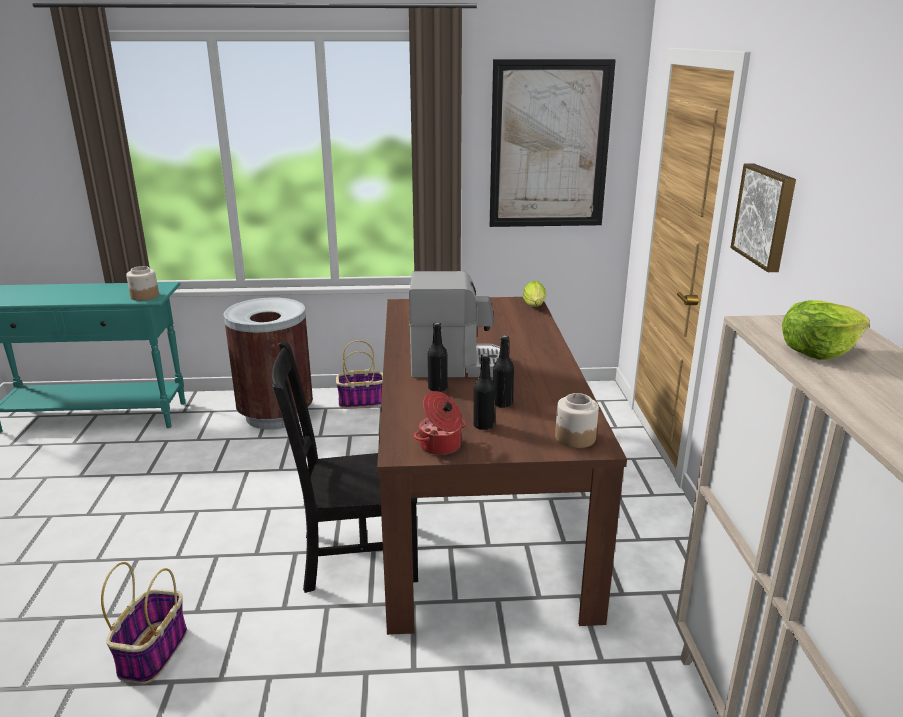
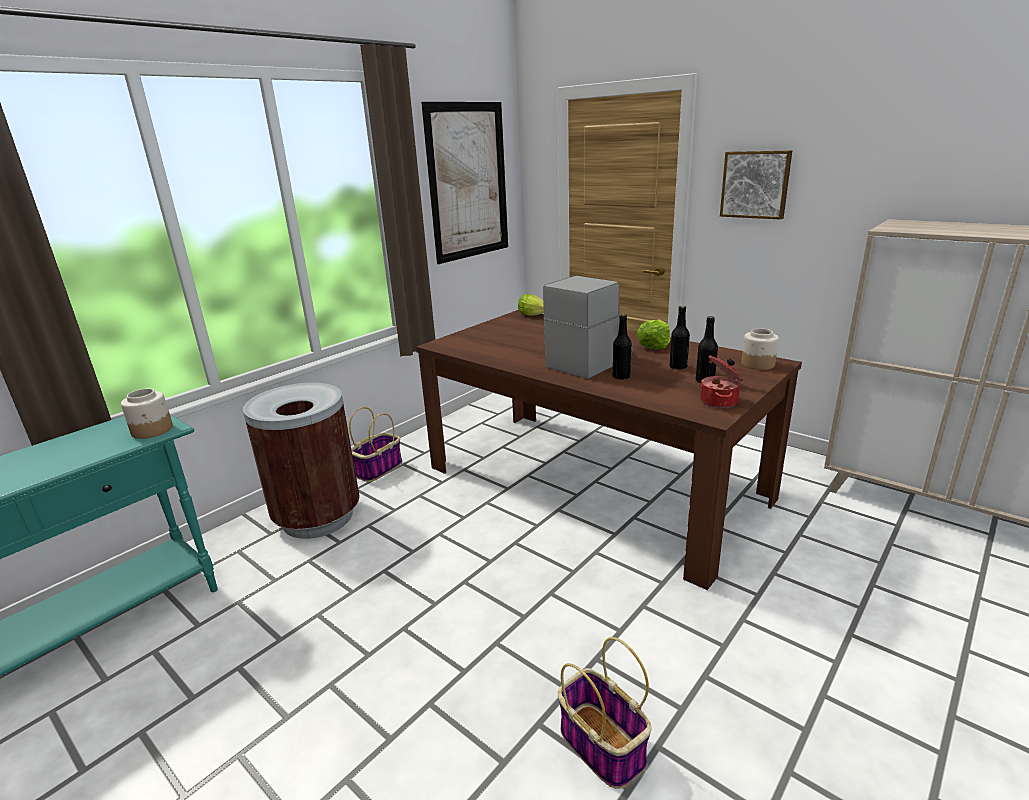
camera: 45 degrees left, 0 degrees up
(355, 557) = (594, 565): black chair -> none
(818, 351) = (949, 229): lettuce -> lettuce (654, 345)

